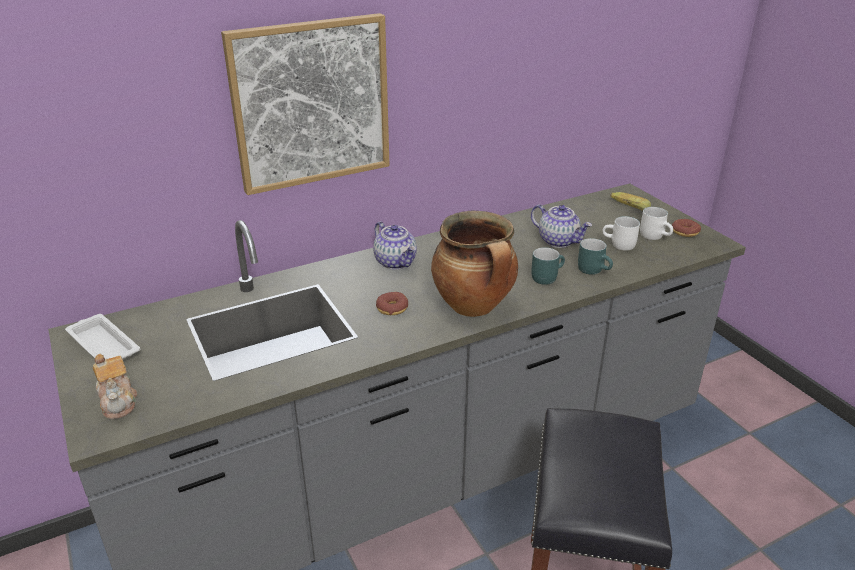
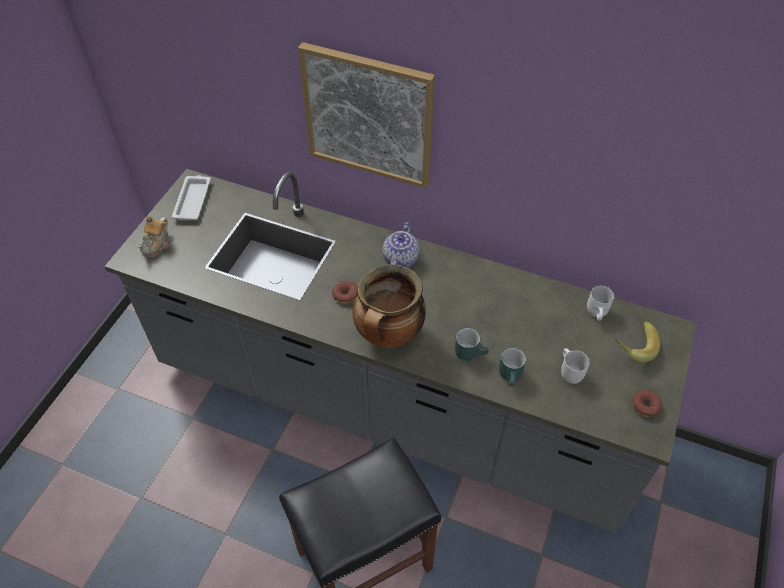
camera: 50 degrees right, 20 degrees up
(559, 241) = (532, 330): teapot -> none
(655, 236) = (613, 388): white mug -> white mug (598, 313)

